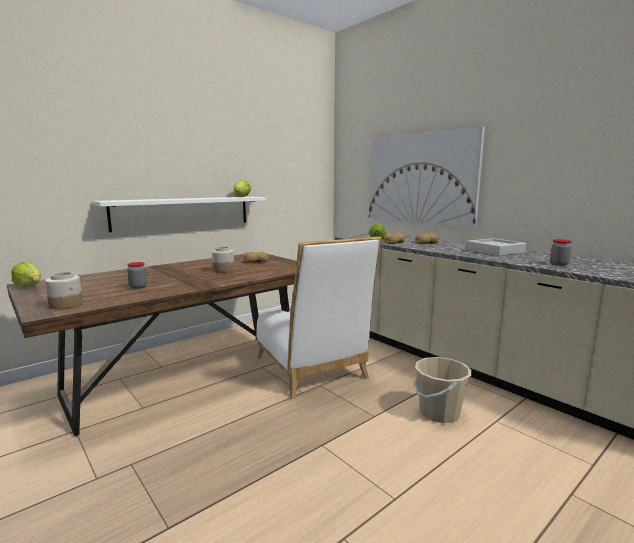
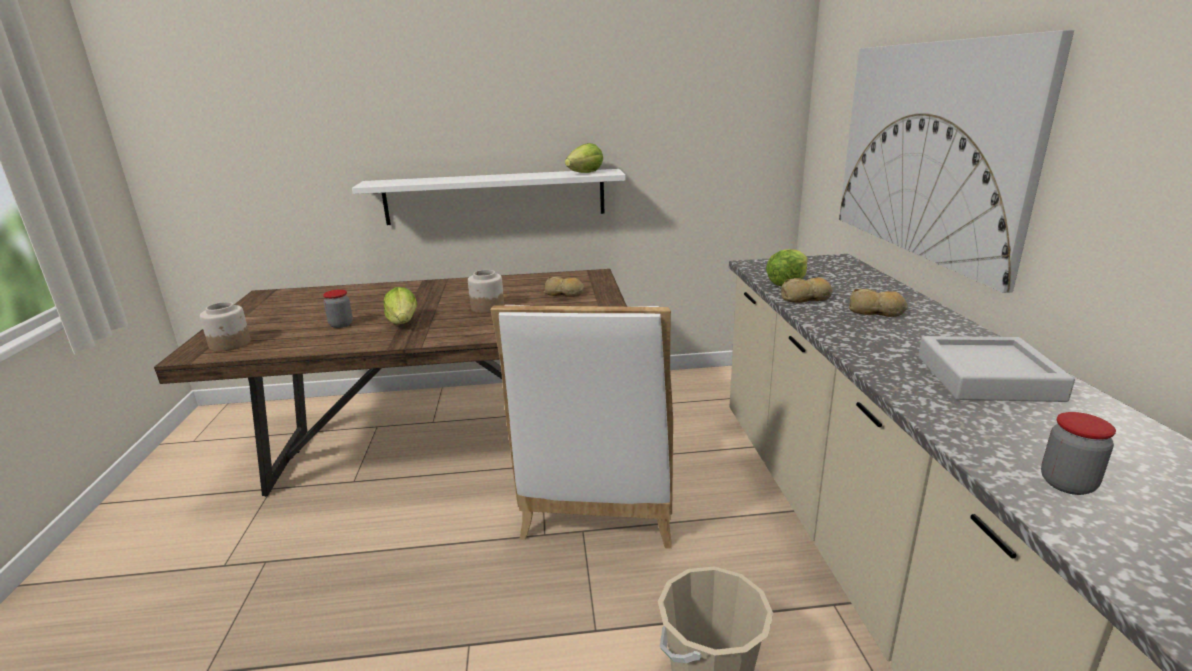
camera: 35 degrees right, 10 degrees up
(29, 286) = (260, 299): lettuce -> lettuce (403, 322)

